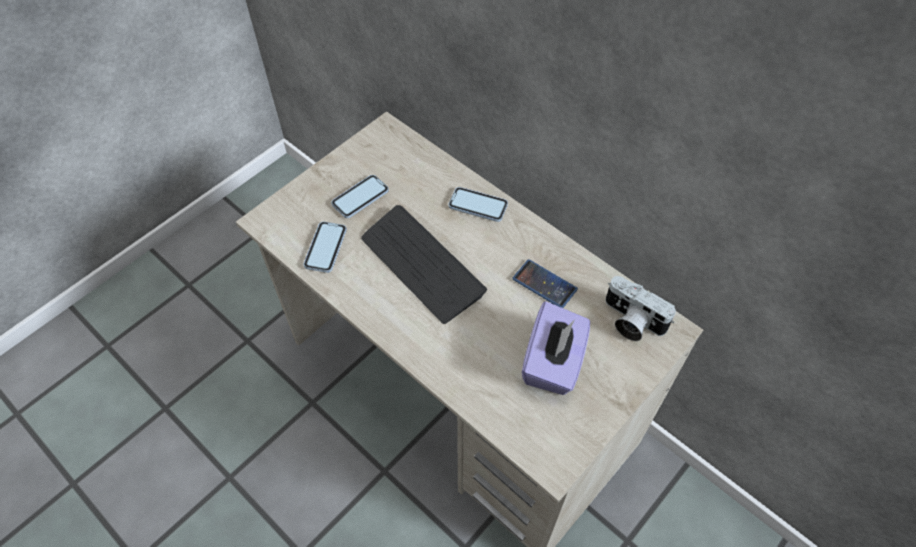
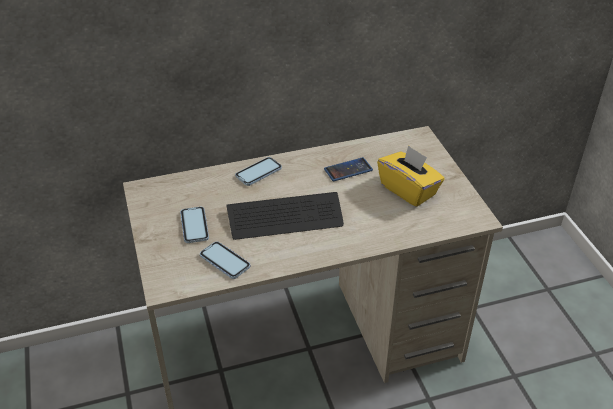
camera: 60 degrees left, 15 degrees down
(553, 362) = (408, 190): purple tissue box -> yellow tissue box
(631, 321) = (402, 148): camera -> none

